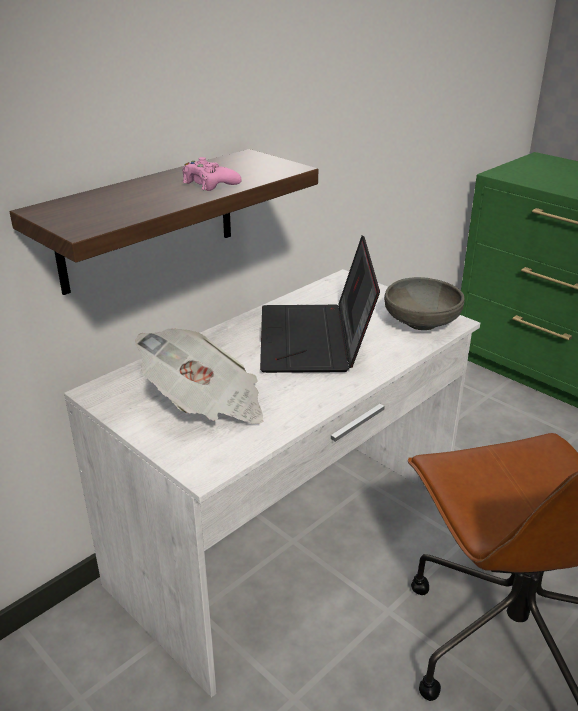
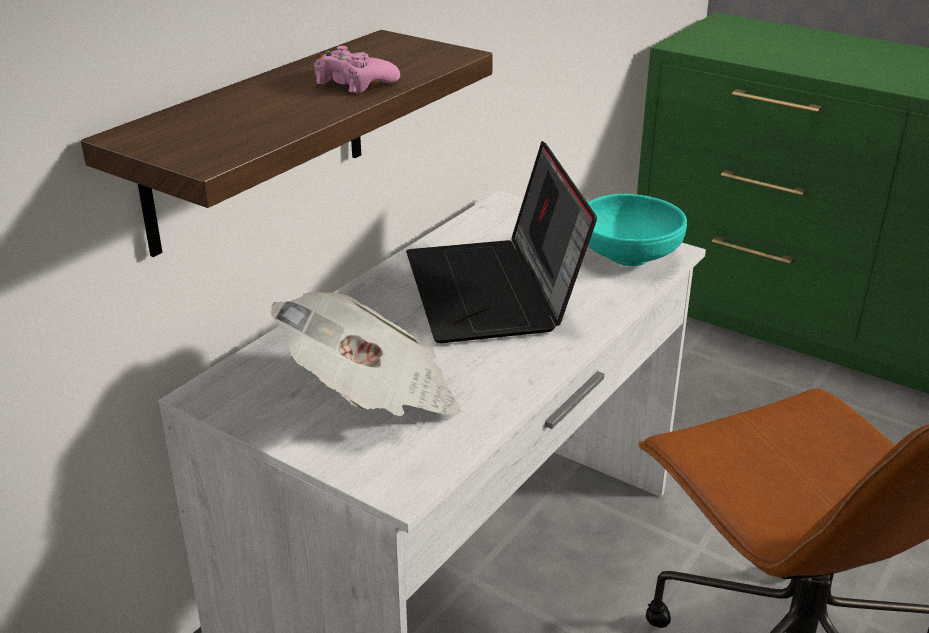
camera: 10 degrees left, 0 degrees up
(421, 322) = (629, 255): grey bowl -> turquoise bowl

